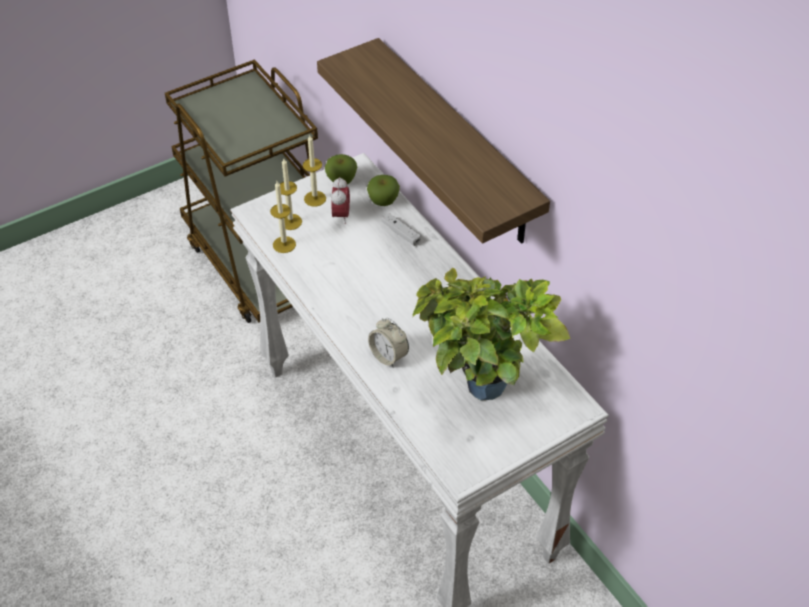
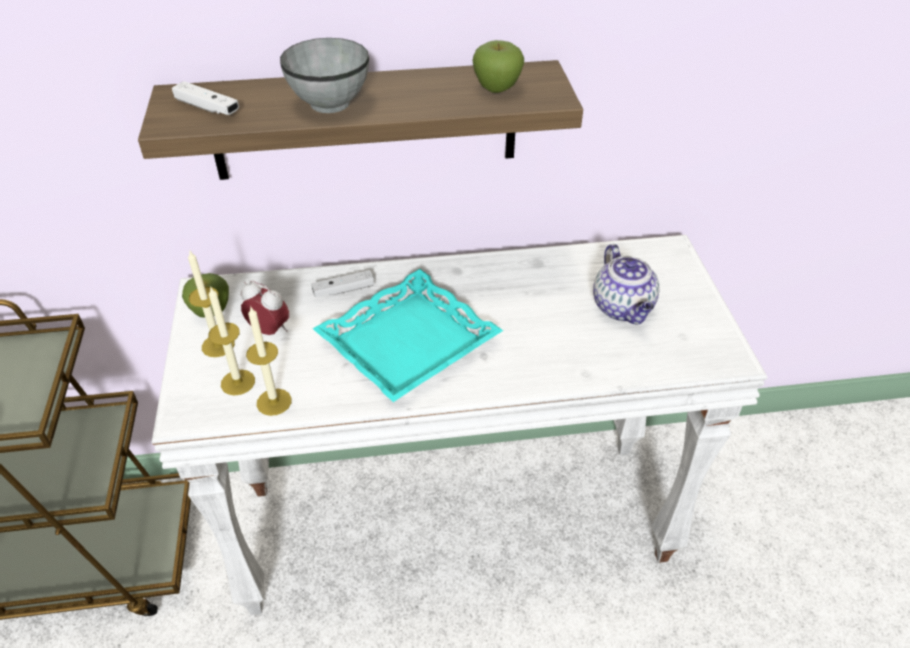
camera: 65 degrees left, 5 degrees down
(366, 69) = (207, 107): none -> white game controller
(369, 286) = (409, 343): none -> turquoise tray
(383, 202) = (280, 287): apple -> apple (497, 88)
(388, 356) = (531, 363): alarm clock -> none
(406, 115) = (329, 103): none -> grey bowl
(479, 394) = (623, 309): potted plant -> teapot

